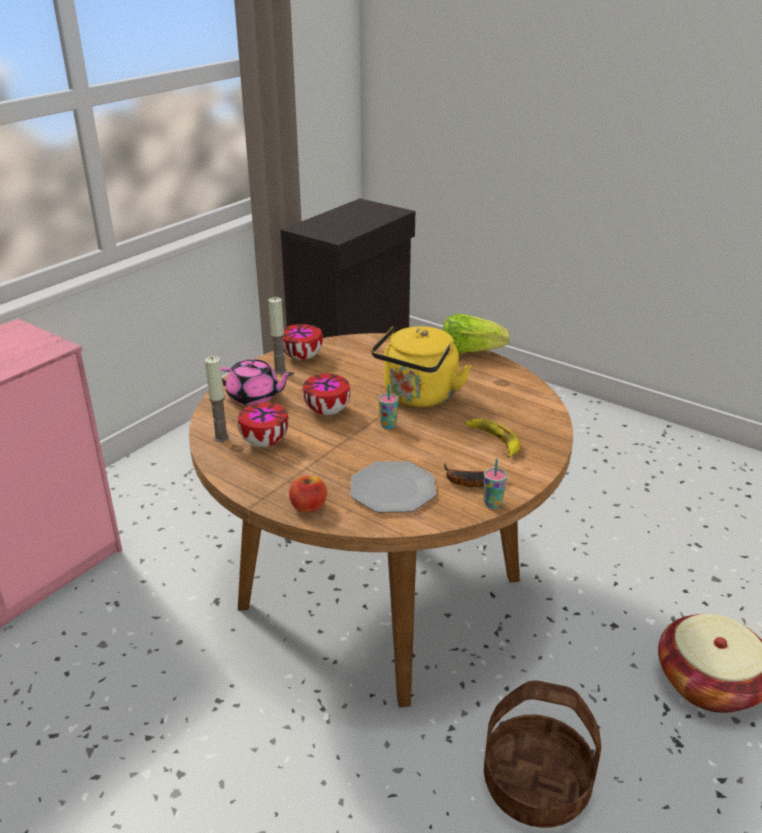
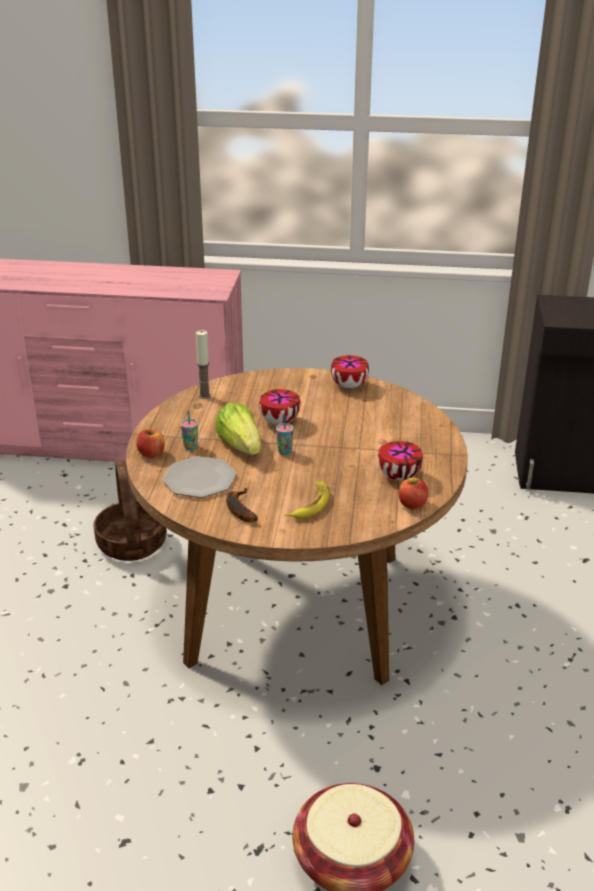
camera: 60 degrees right, 0 degrees up
(254, 397) = (269, 388): pink teapot -> none
(263, 442) = (213, 412): bowl -> bowl (397, 476)
(280, 371) = (317, 384): candle -> none
(418, 397) = (342, 452): yellow kettle -> none
(470, 351) = (452, 453): lettuce -> lettuce (240, 446)
(492, 504) = (217, 527): cup -> cup (190, 447)
(533, 393) = (412, 504): none -> apple
(536, 785) = (156, 765): basket -> basket (132, 543)

